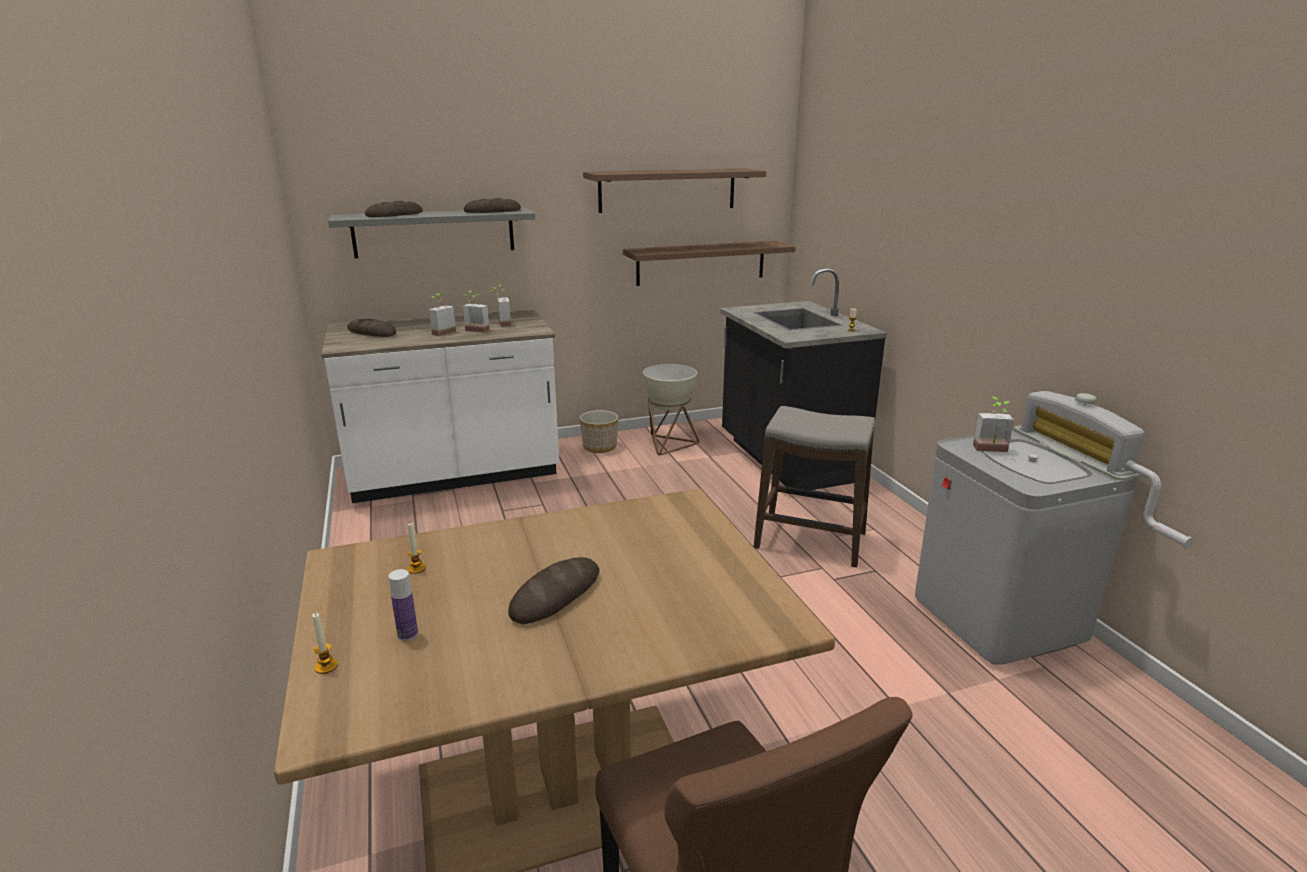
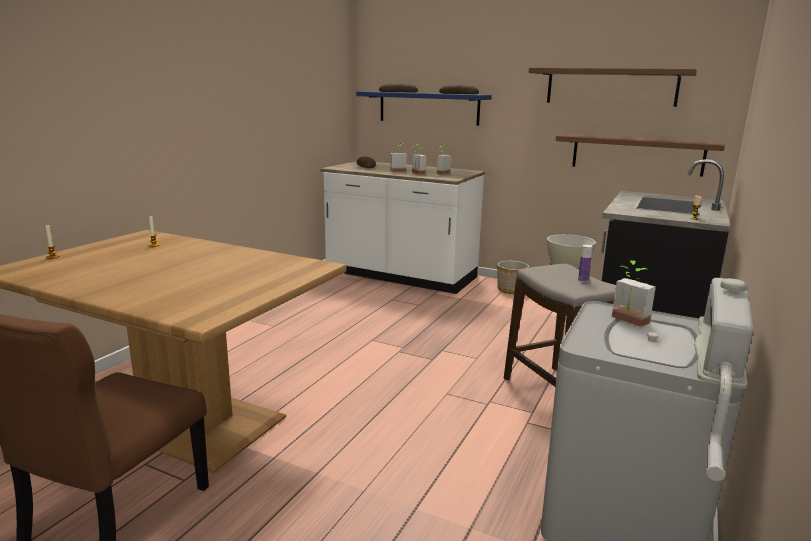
camera: 45 degrees right, 5 degrees down
(407, 634) = (93, 259): bottle -> bottle (583, 280)
(434, 232) = (428, 108): grey shelf -> blue shelf
(556, 595) = (162, 270): bread -> none

